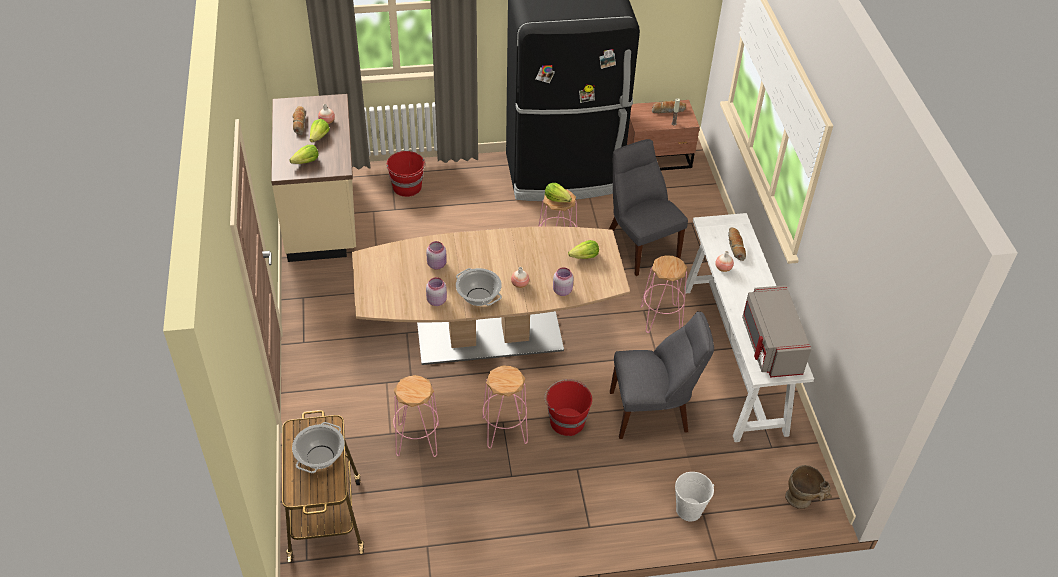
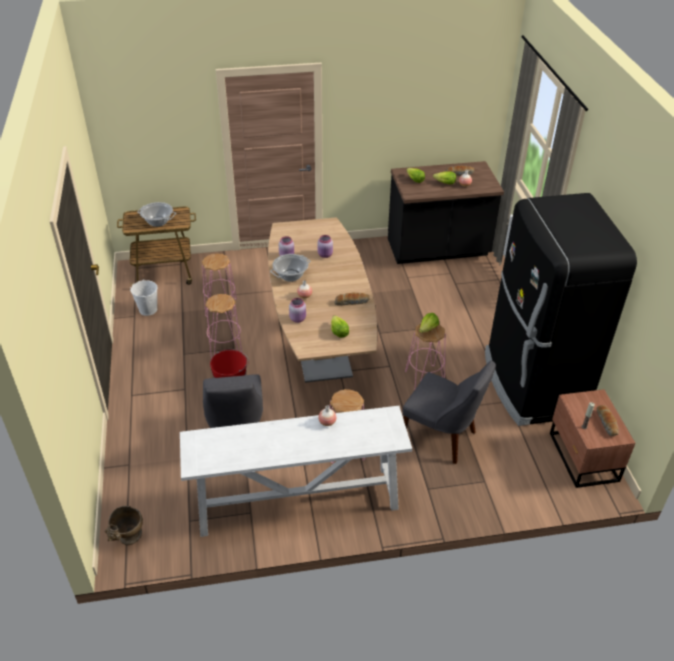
camera: 90 degrees right, 5 degrees down
(323, 216) = (438, 250): beige counter -> black counter
(407, 187) = (484, 289): red bucket -> none
(640, 245) = (441, 437): grey chair -> grey chair turned 60 degrees clockwise
(688, 509) = (134, 455): white bucket -> white bucket (148, 309)
(735, 247) = (358, 434): bread -> bread (351, 302)
(770, 345) = (224, 448): grey microwave -> none

